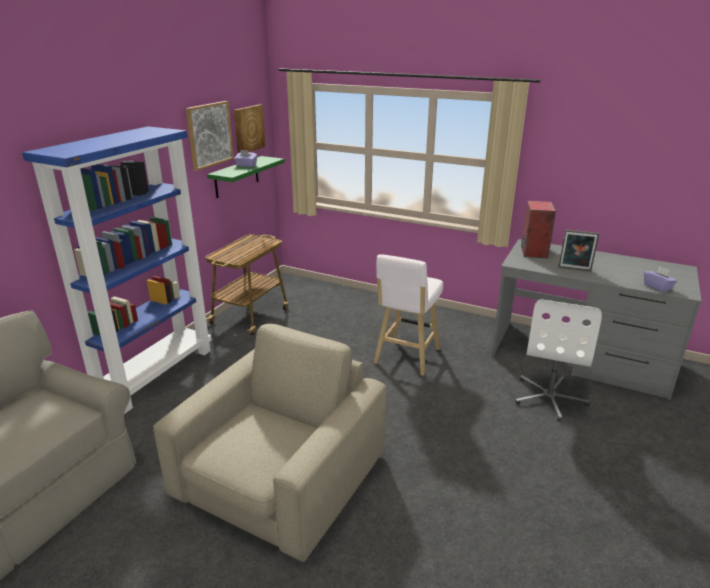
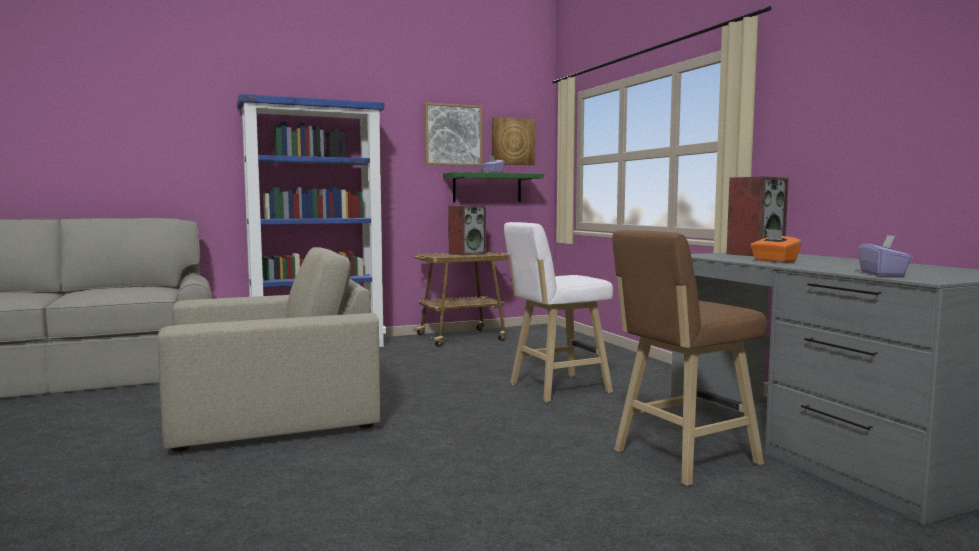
camera: 40 degrees right, 20 degrees down
(245, 245) = (467, 253): none -> speaker
(549, 397) = (681, 459): white office chair -> brown stool
(574, 269) = (774, 261): picture frame -> orange tissue box

